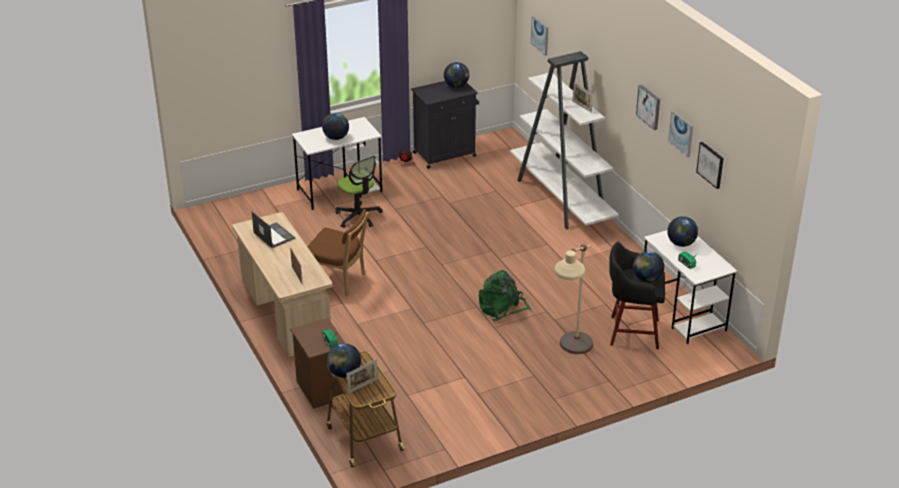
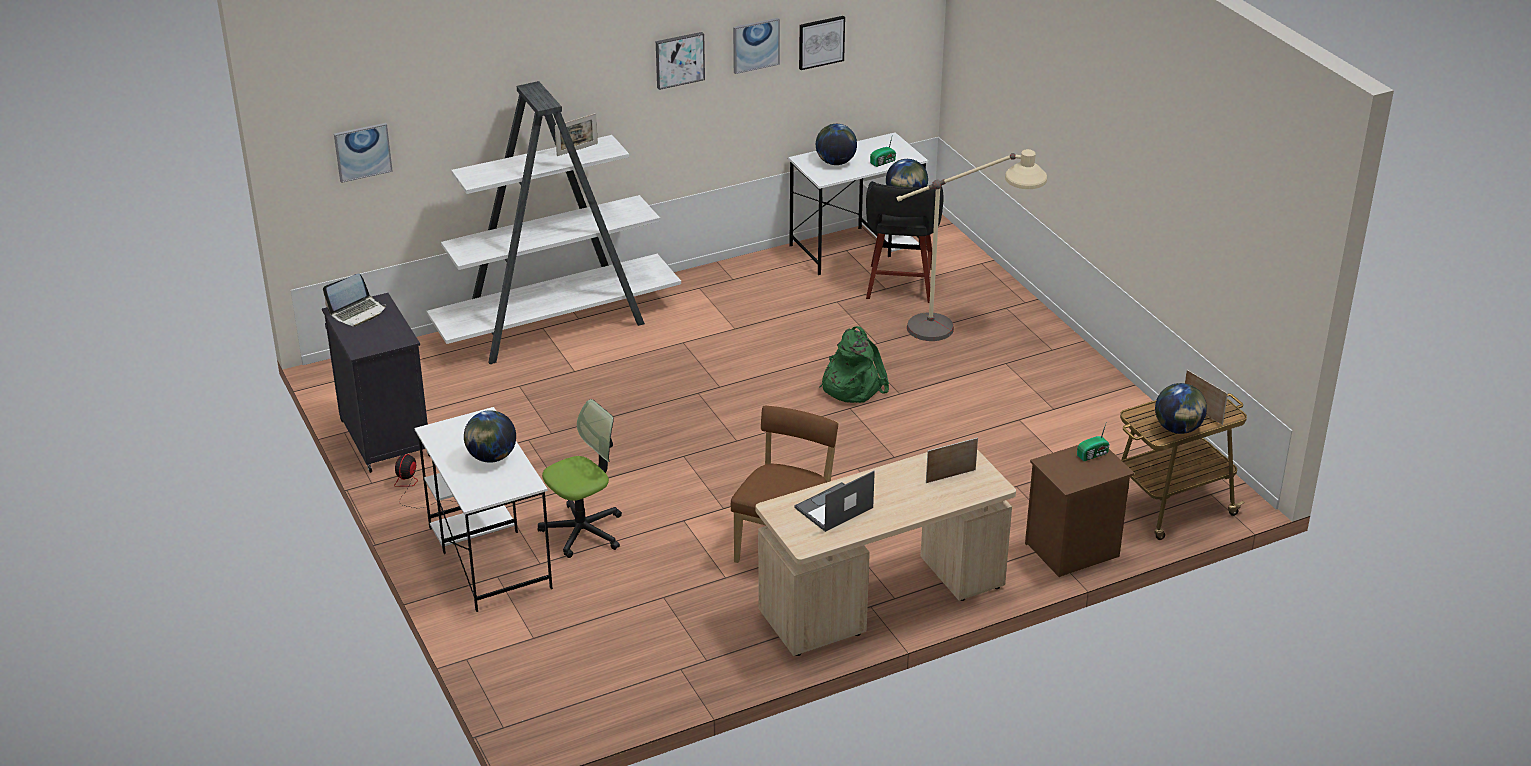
camera: 90 degrees left, 0 degrees up
(456, 86) = (358, 312): globe -> laptop

